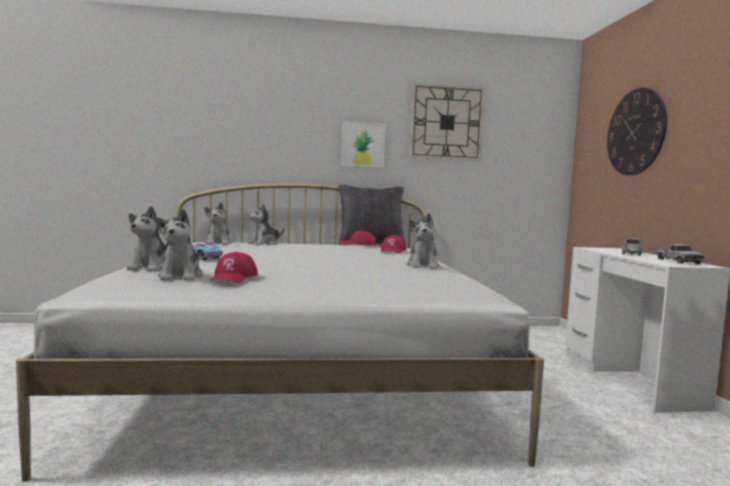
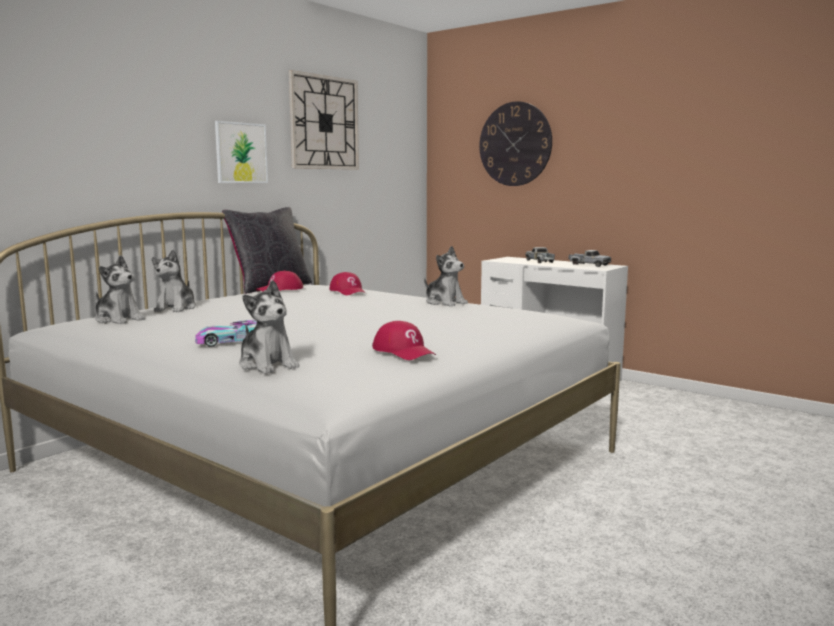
camera: 45 degrees left, 5 degrees up
(180, 276) = (351, 364): plush toy -> none

